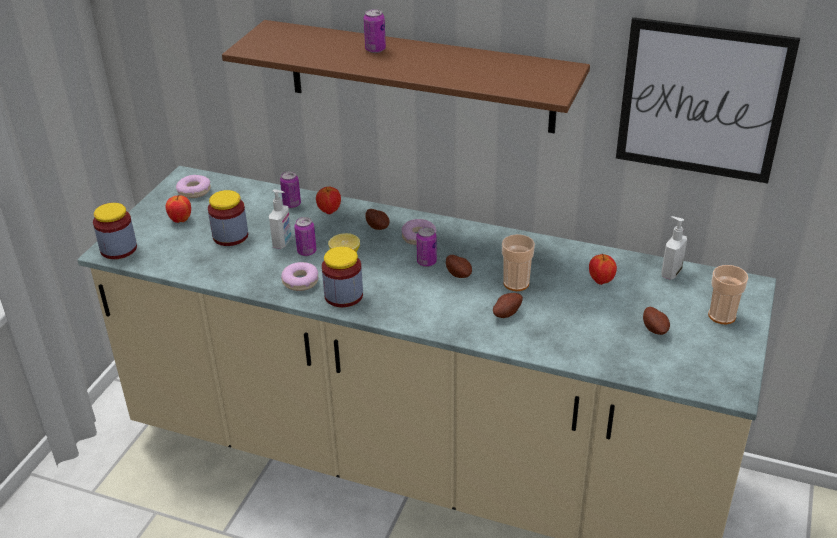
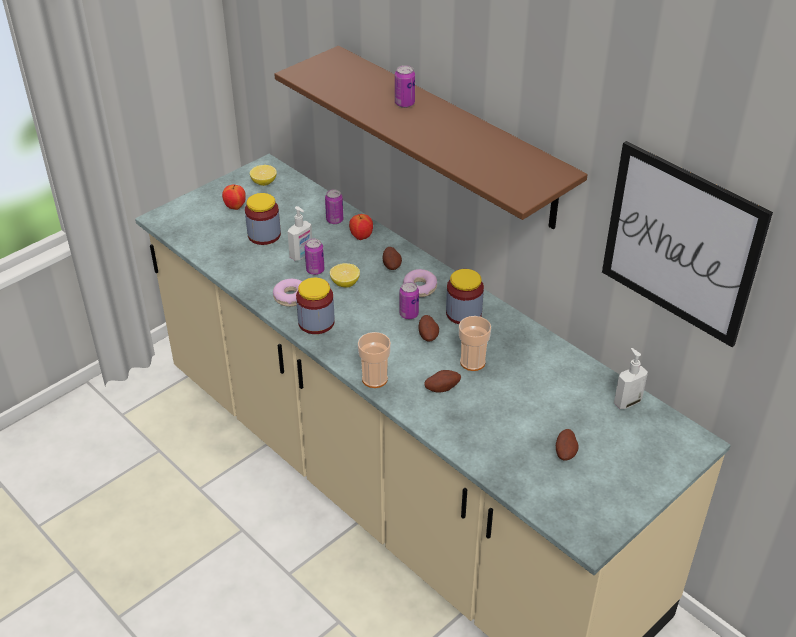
camera: 25 degrees right, 5 degrees up
(118, 249) = (170, 219): jar -> jar (463, 313)
(194, 191) = (264, 182): donut -> lemon
(601, 281) = (552, 387): apple -> none
(722, 316) = (641, 463): cup -> cup (374, 379)

